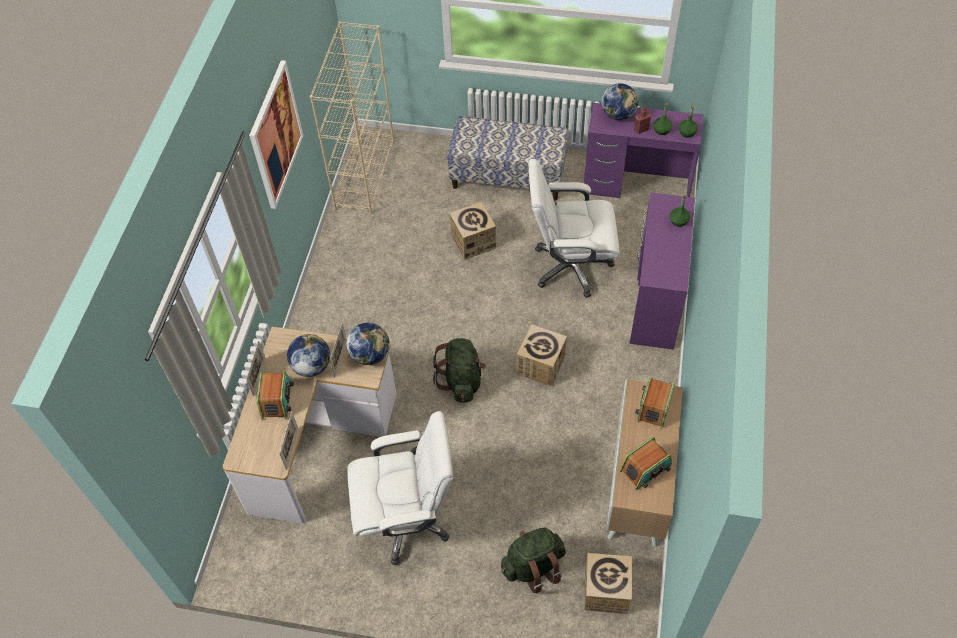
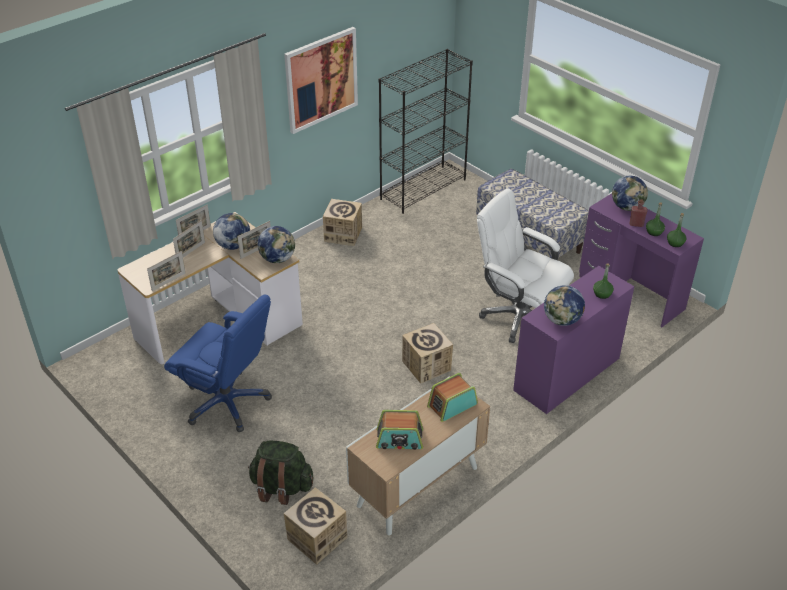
camera: 35 degrees right, 15 degrees down
(277, 399) = (191, 251): radio -> picture frame
(365, 174) = (423, 189): beige bookcase -> black bookcase
(406, 518) = (227, 402): white office chair -> blue office chair
(461, 381) = (357, 343): green backpack -> none
(473, 241) = (459, 264): cardboard box -> cardboard box (343, 234)
(673, 268) = (562, 320): none -> globe

